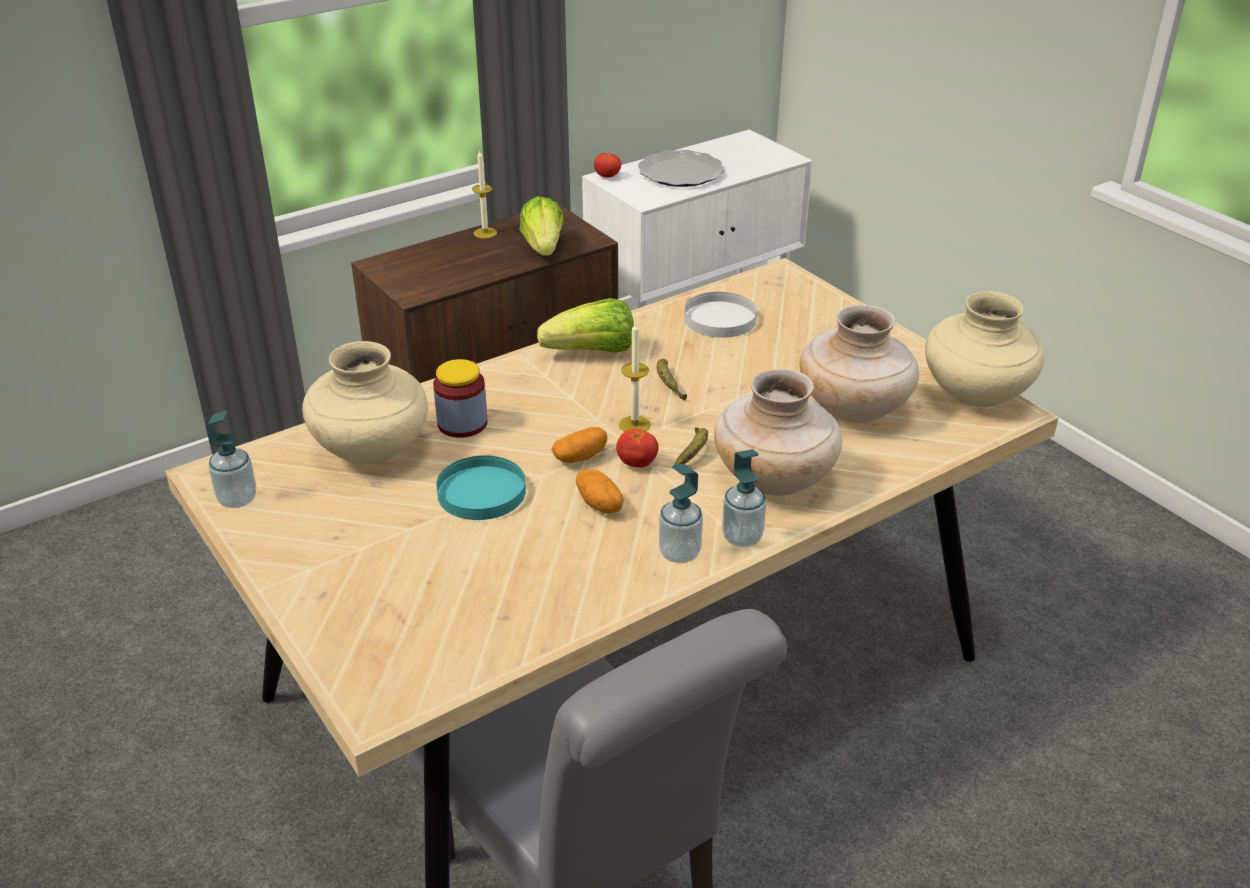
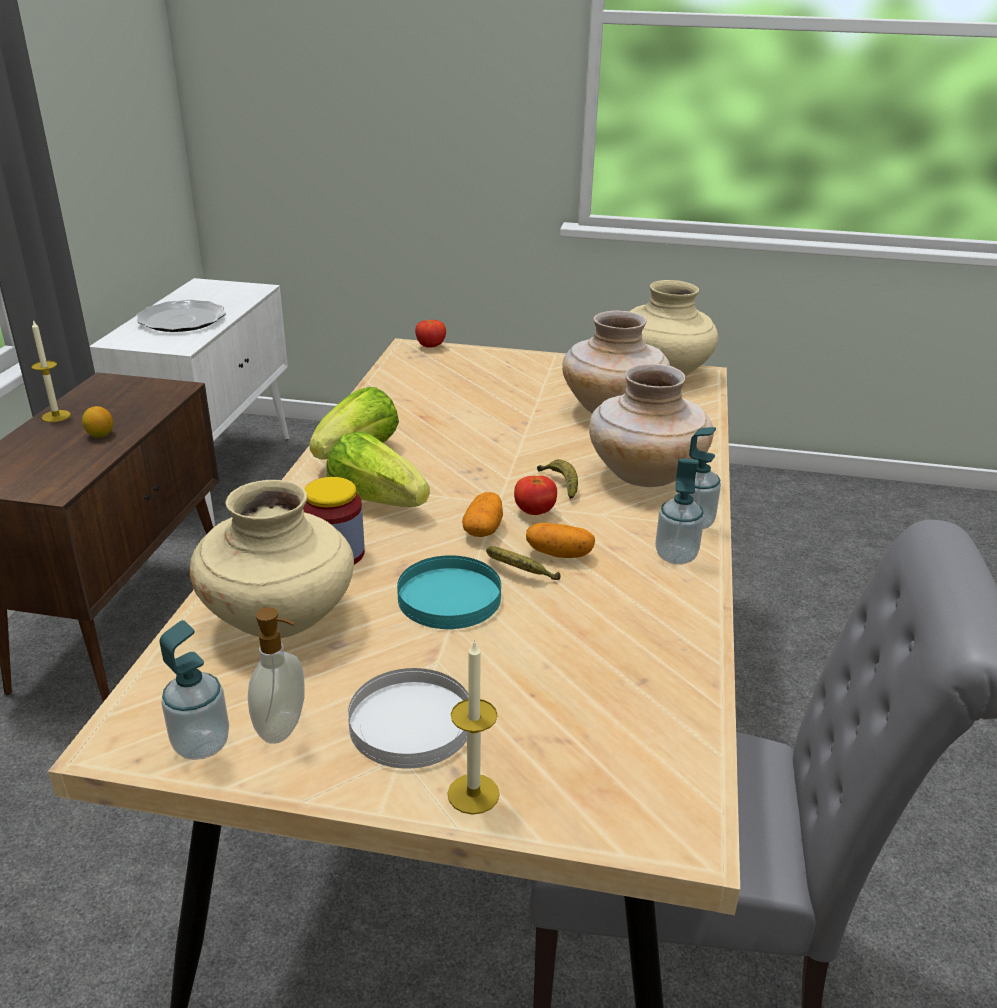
camera: 45 degrees left, 5 degrees down
(283, 515) = (283, 727): none -> soap dispenser
(491, 261) = (100, 435): none -> lemon
(543, 247) = (138, 408): lettuce -> lettuce (376, 500)
(607, 176) = (116, 340): tomato -> tomato (431, 346)
(634, 425) = (484, 487): candle -> candle (473, 794)
(668, 385) = (459, 449): banana -> banana (519, 572)
(720, 319) = (419, 391): white plate -> white plate (411, 722)

